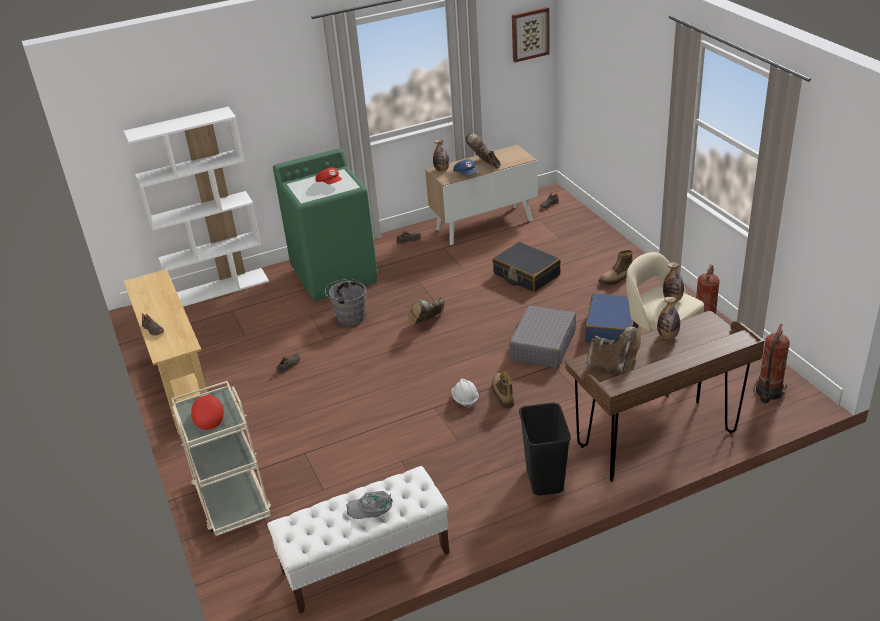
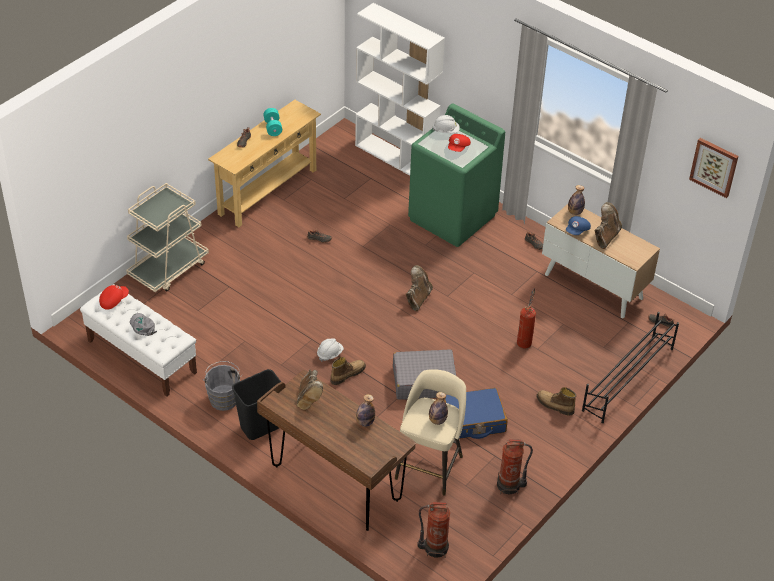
camera: 60 degrees right, 10 degrees up
(153, 304) = (273, 128): none -> turquoise dumbbell
(208, 417) = (160, 208): red cap -> red cap (113, 300)
(299, 185) = (446, 131): none -> white hard hat
(349, 316) = (399, 248): grey bucket -> grey bucket (224, 398)
(427, 322) = (417, 298): brown boot -> brown boot turned 90 degrees clockwise
(526, 275) = (525, 340): black suitcase -> fire extinguisher
(605, 236) = (627, 379): none -> black shoe rack

